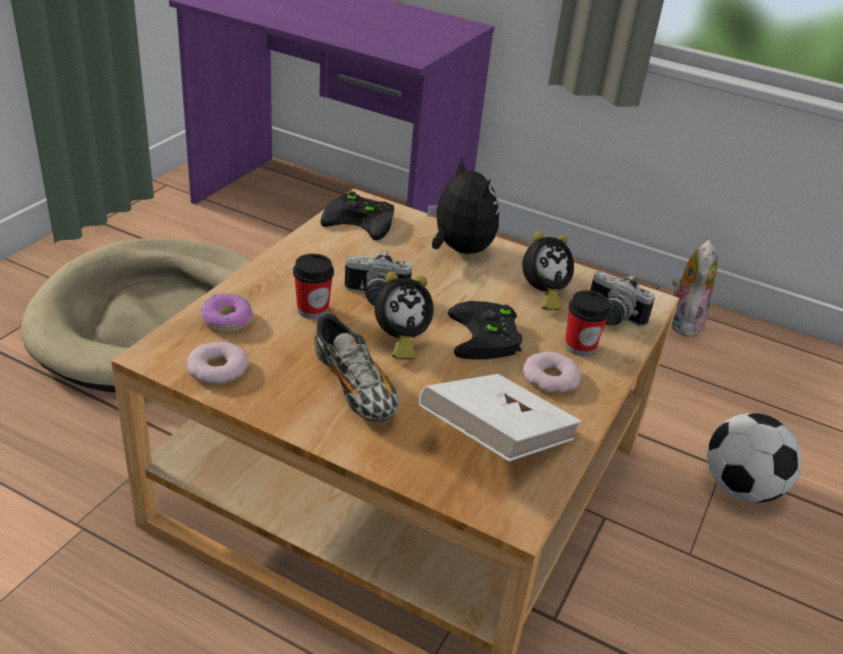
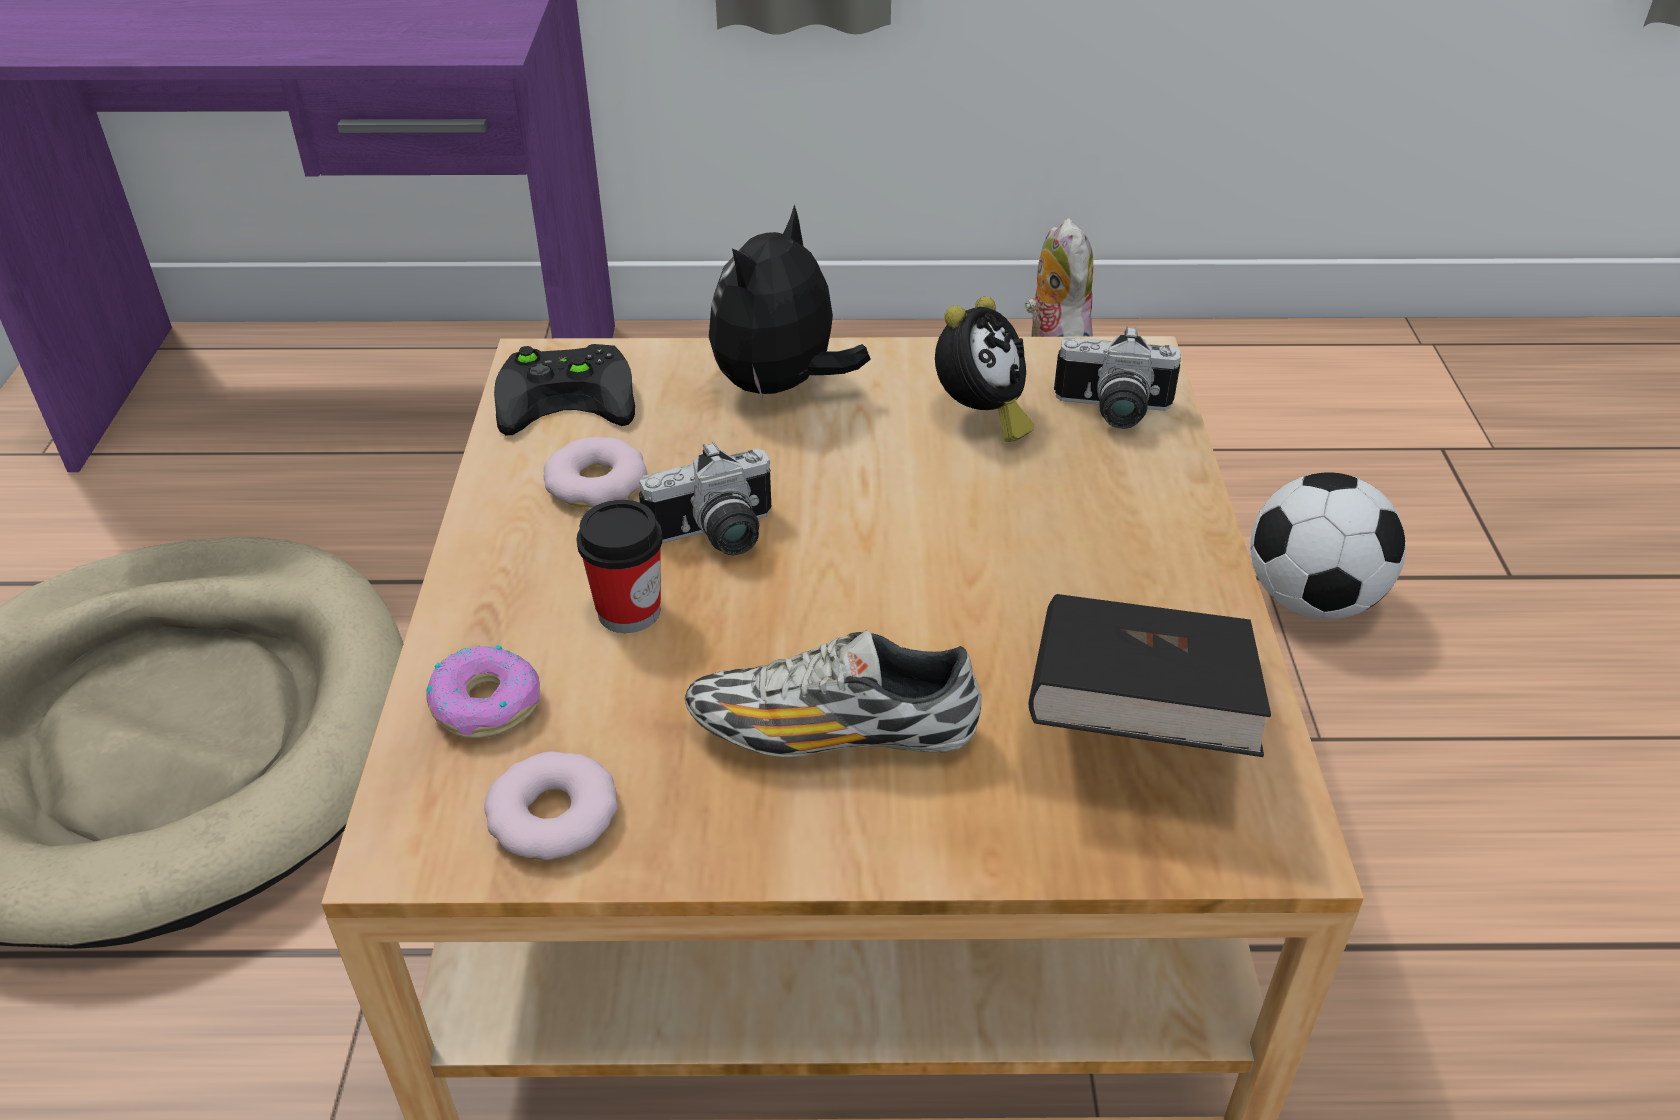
camera: 25 degrees left, 5 degrees up
(355, 389) = (833, 734): shoe -> shoe turned 150 degrees clockwise
(399, 341) = (829, 605): alarm clock -> none
(459, 250) = (781, 387): plush toy -> plush toy turned 90 degrees counterclockwise
(487, 337) = (963, 532): black game controller -> none
(496, 441) = (1136, 718): white book -> black book
(551, 378) = (1118, 561): donut -> donut (597, 482)
(580, 346) = (1112, 484): cup -> none

